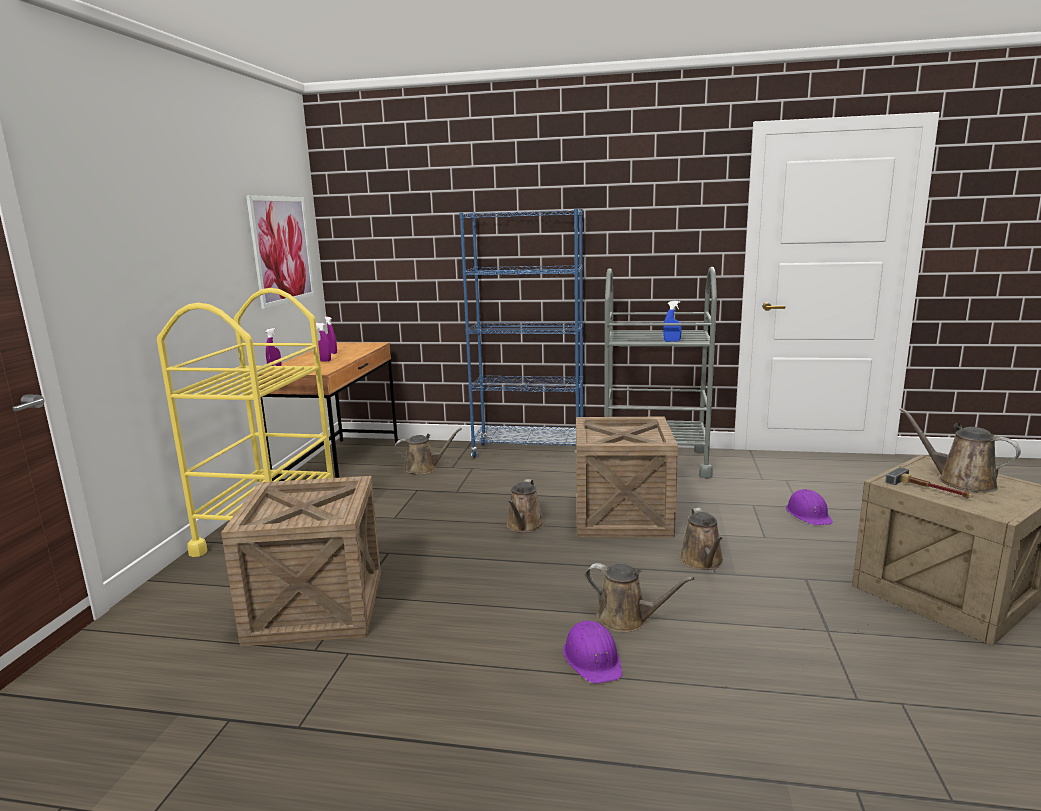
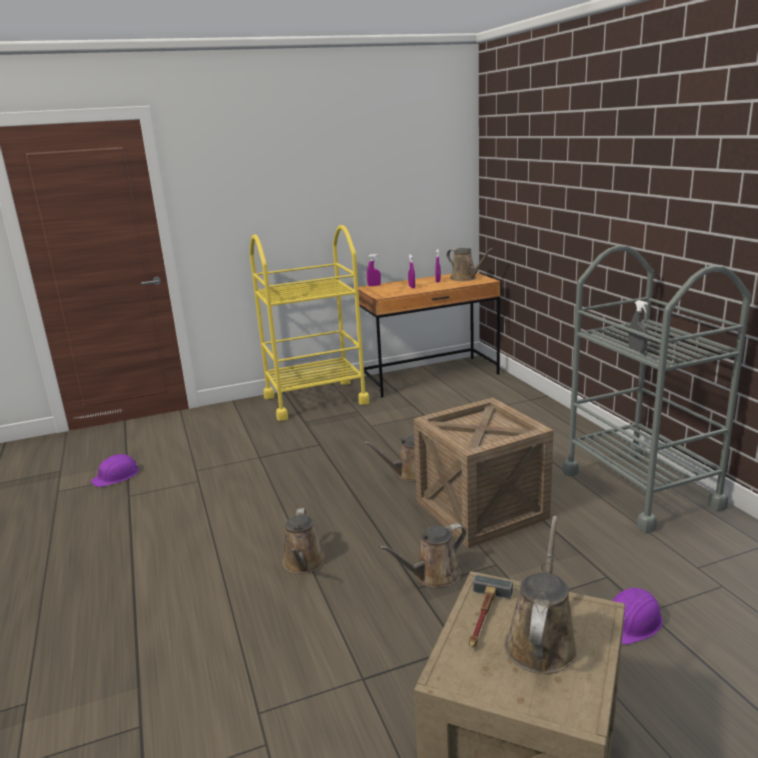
camera: 60 degrees right, 5 degrees up
(282, 250) = (416, 189): picture -> none
(316, 607) = (238, 452): crate -> none
(424, 468) = (464, 402): brown watering can -> brown watering can (465, 278)
(529, 452) = (560, 425): blue bookcase -> none
(592, 659) = (240, 564): purple hard hat -> purple hard hat (116, 476)
(672, 341) = (637, 350): blue spray bottle -> grey spray bottle

